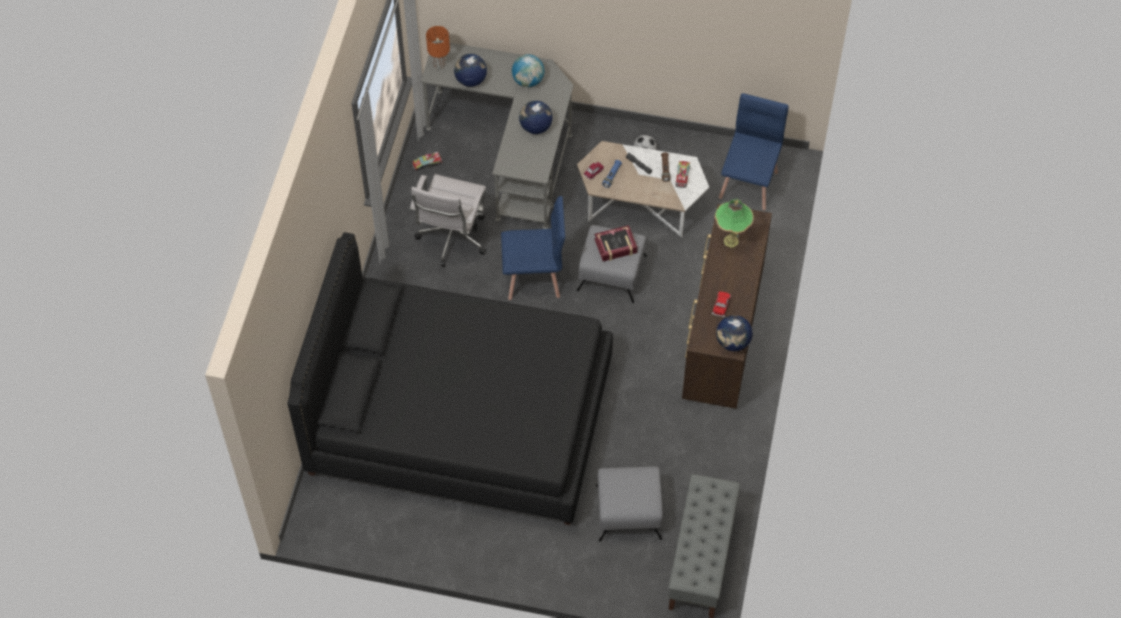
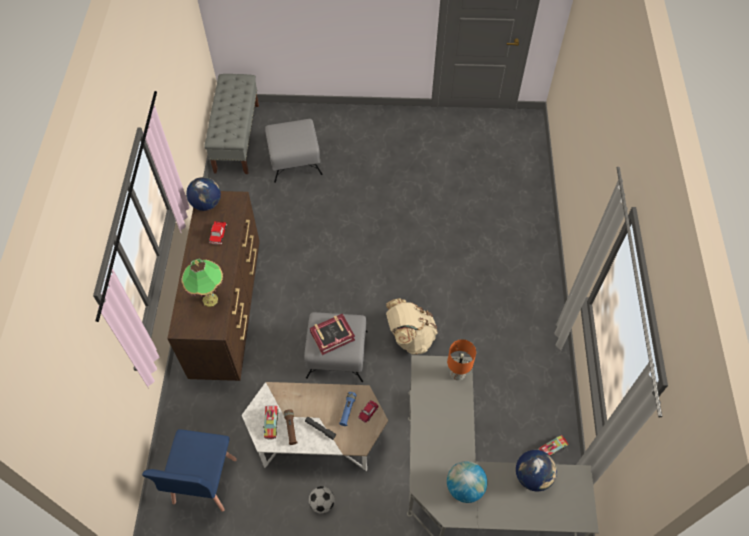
camera: 170 degrees right, 0 degrees up
(439, 64) = (577, 494): orange table lamp -> orange table lamp (457, 373)
(452, 240) = (498, 364): white office chair -> none
(460, 417) = (441, 207): black bed -> none
(534, 278) = (409, 337): blue chair -> beige backpack
(535, 127) = (440, 422): globe -> none

